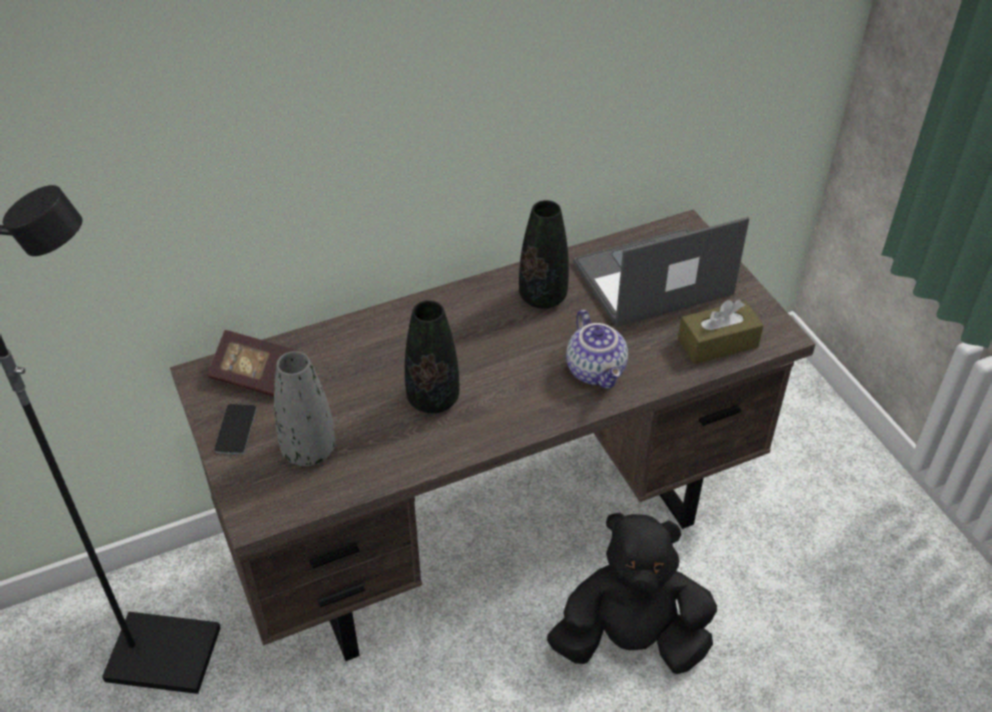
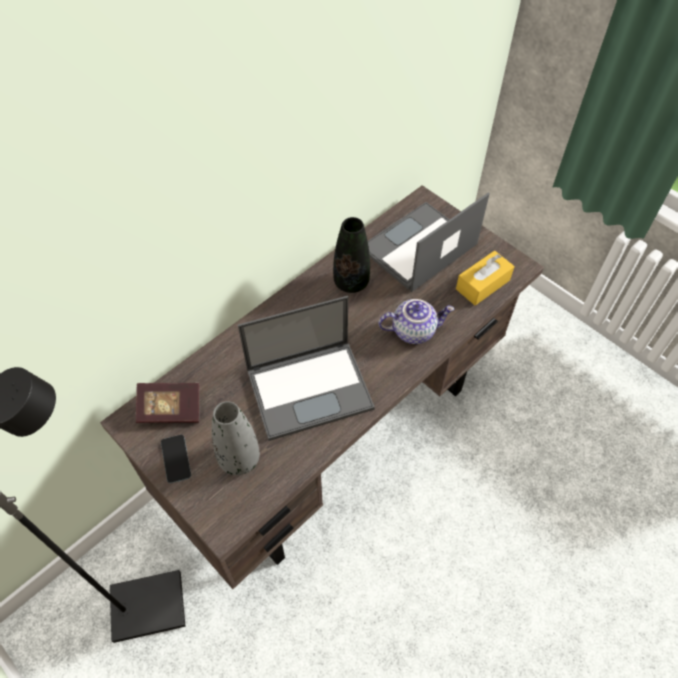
camera: 20 degrees left, 10 degrees up
(433, 399) = (310, 388): black vase -> laptop
(597, 371) = (413, 330): teapot -> teapot turned 60 degrees counterclockwise
(630, 640) = (454, 484): black plush toy -> none
(717, 343) = (482, 284): brown tissue box -> yellow tissue box

